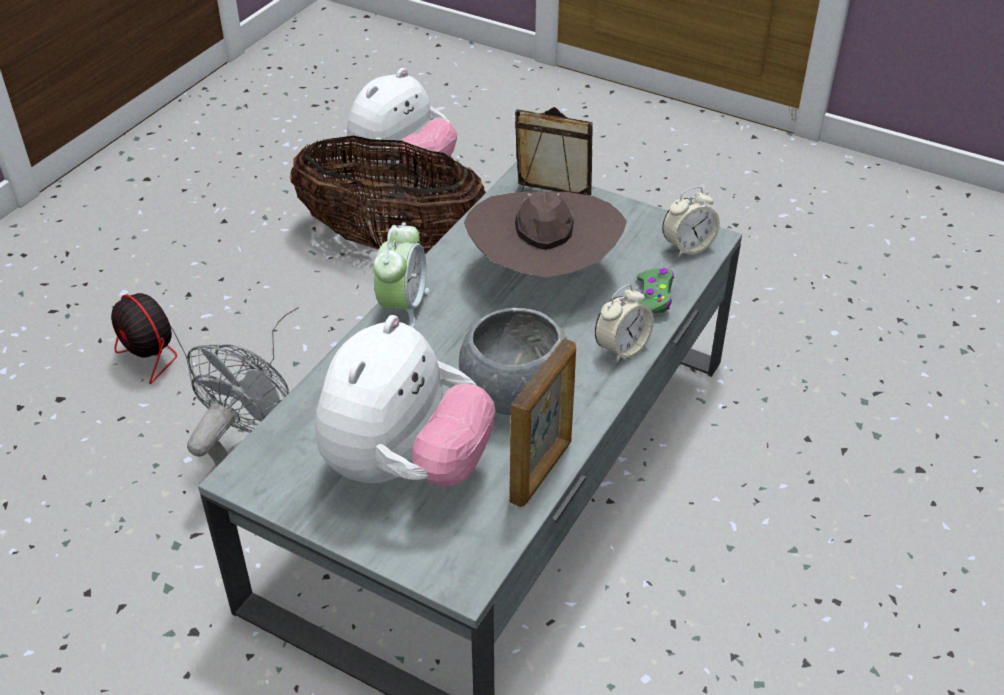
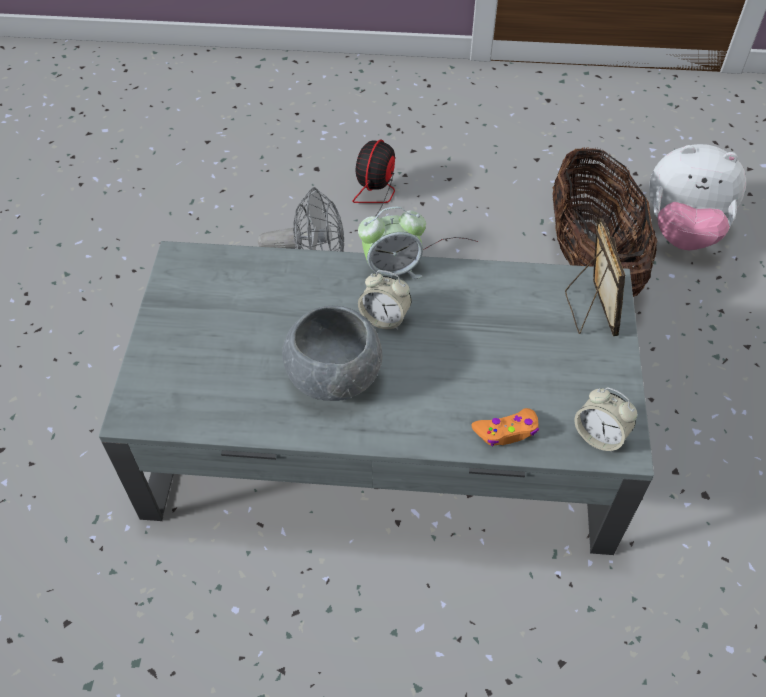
camera: 65 degrees right, 10 degrees up
(405, 467) = (223, 340): plush toy -> none
(542, 471) = (257, 424): picture frame -> none
(543, 274) = (487, 342): brown hat -> none
(622, 348) = (427, 430): alarm clock -> alarm clock (384, 318)
(653, 299) = (506, 431): green game controller -> orange game controller

